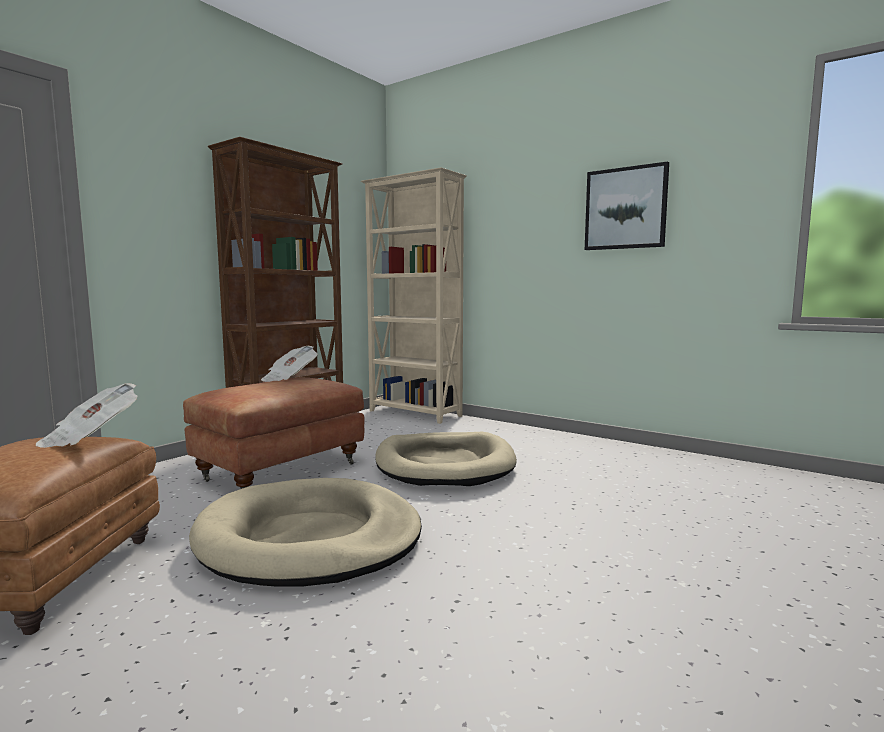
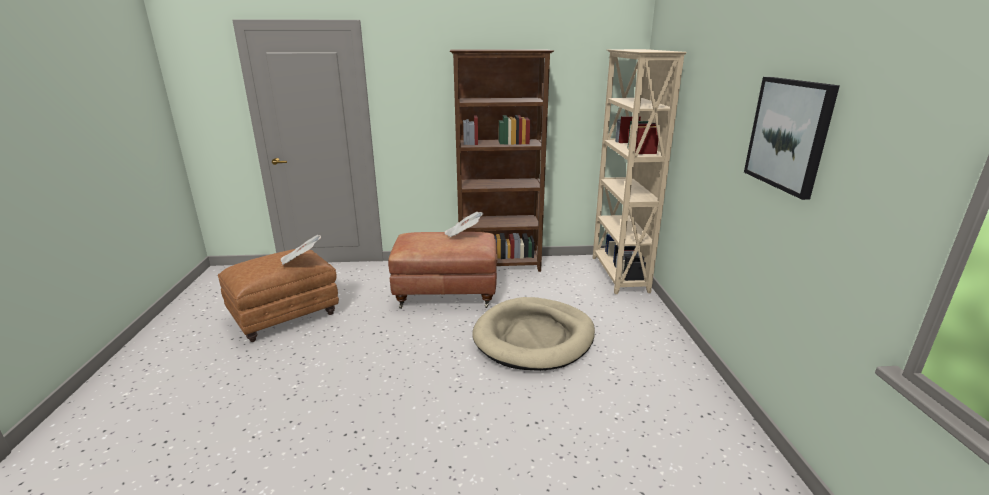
camera: 50 degrees right, 15 degrees up
(310, 538) = (377, 352): beige dog bed -> none

